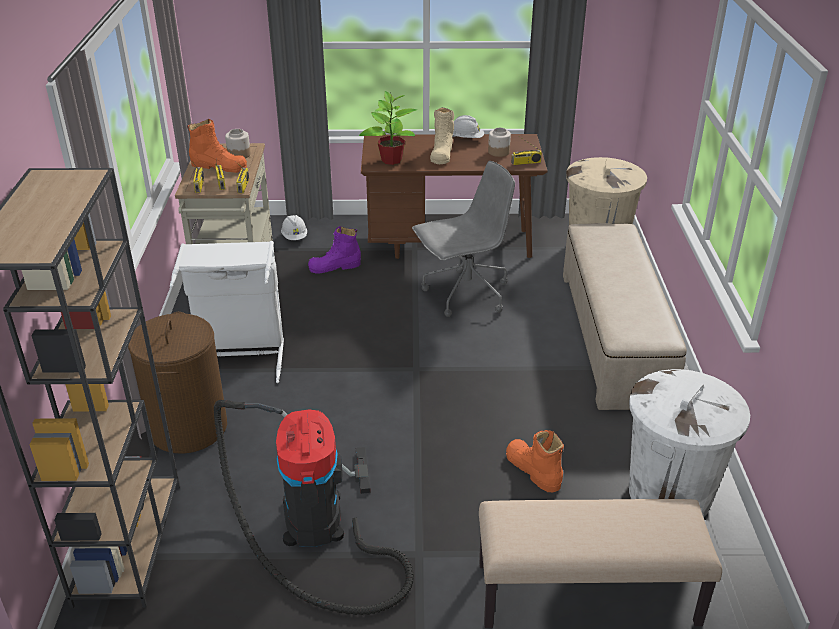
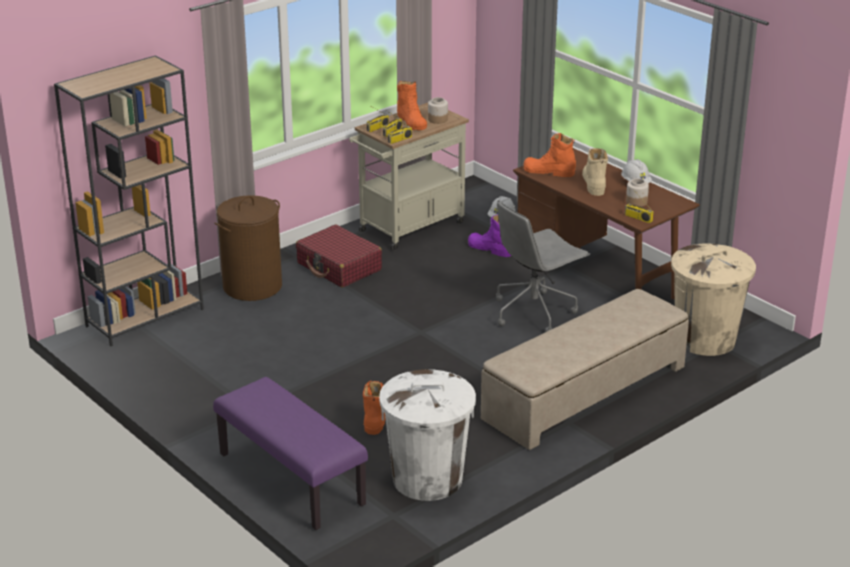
camera: 50 degrees right, 5 degrees down
(238, 356) = (339, 267): white laundry basket -> red suitcase
(315, 526) = (229, 366): vacuum cleaner -> none
(391, 160) = (549, 172): potted plant -> orange boot
(442, 153) = (593, 184): beige boot -> beige boot turned 120 degrees clockwise
(463, 295) = (536, 311): grey office chair -> grey office chair turned 120 degrees clockwise
(586, 595) = (290, 479): beige bench -> purple bench

